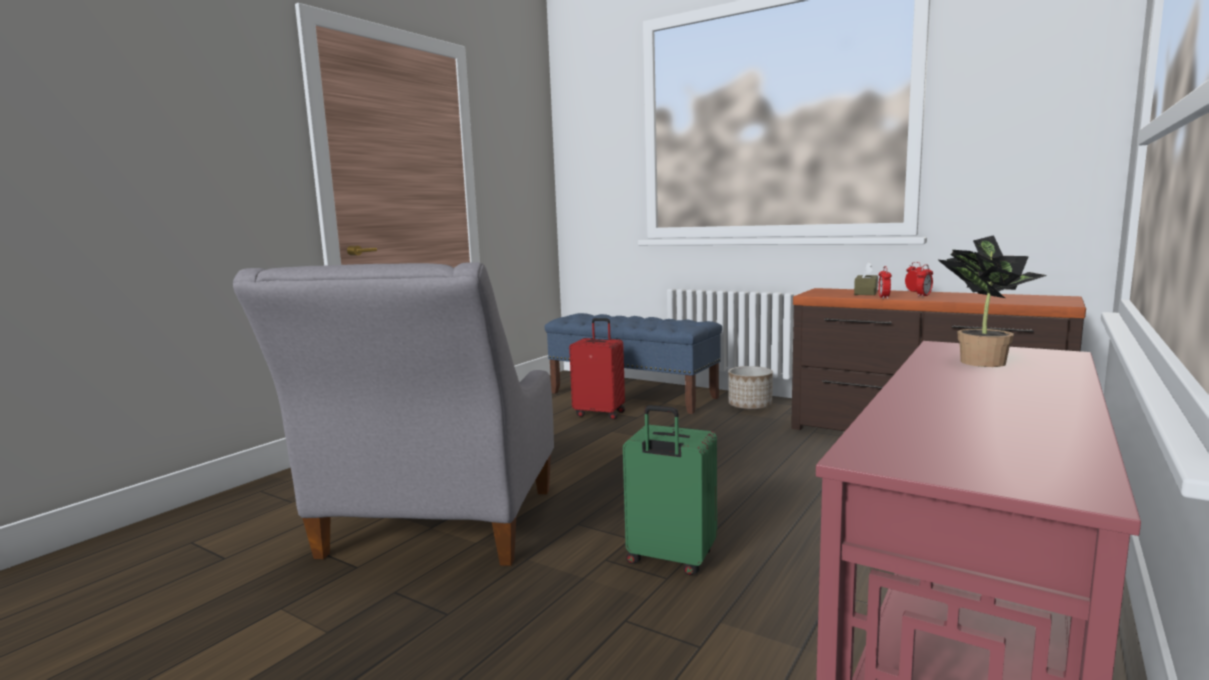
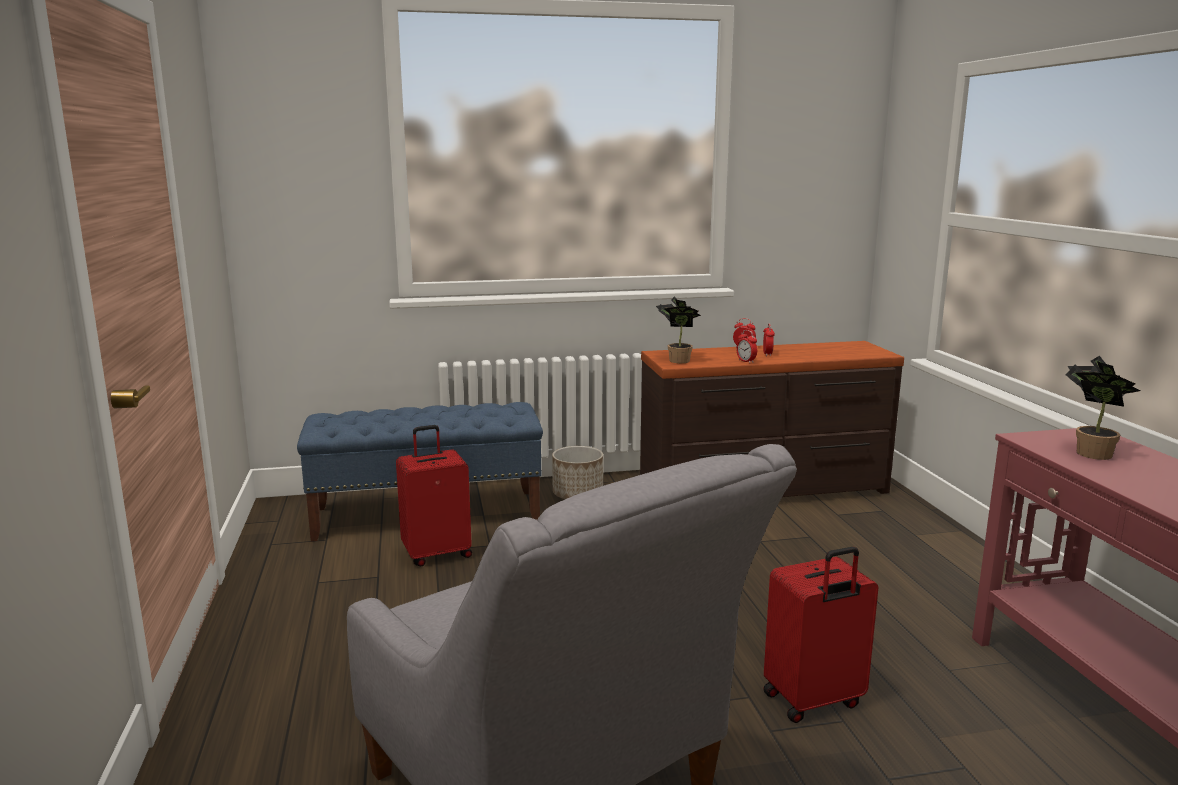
camera: 45 degrees left, 5 degrees up
(670, 559) = (814, 701): green suitcase -> red suitcase
(822, 293) = (676, 360): none -> potted plant
(865, 292) = (710, 354): brown tissue box -> none

